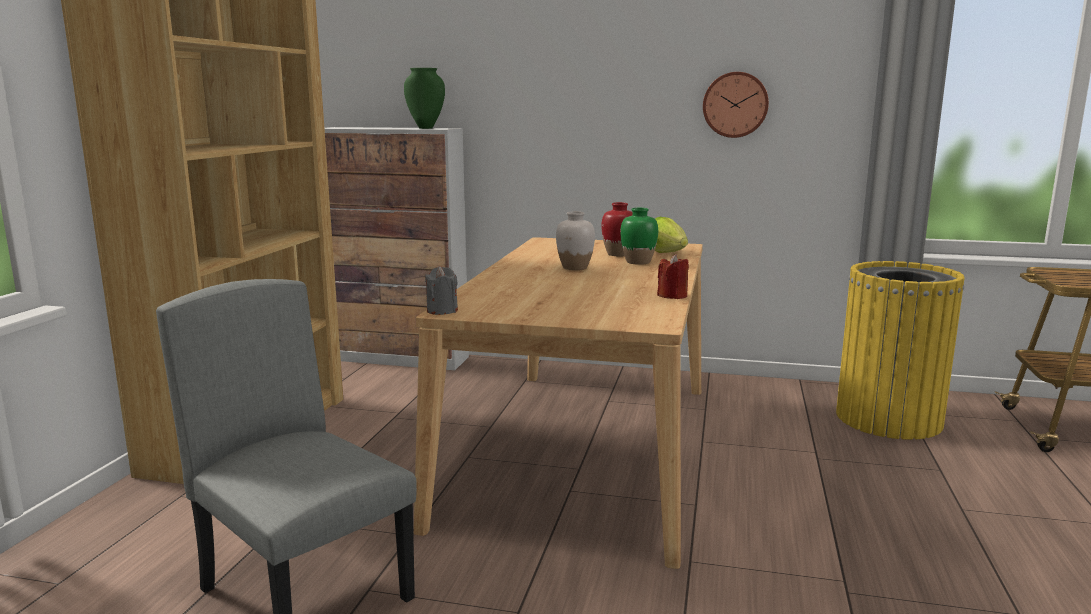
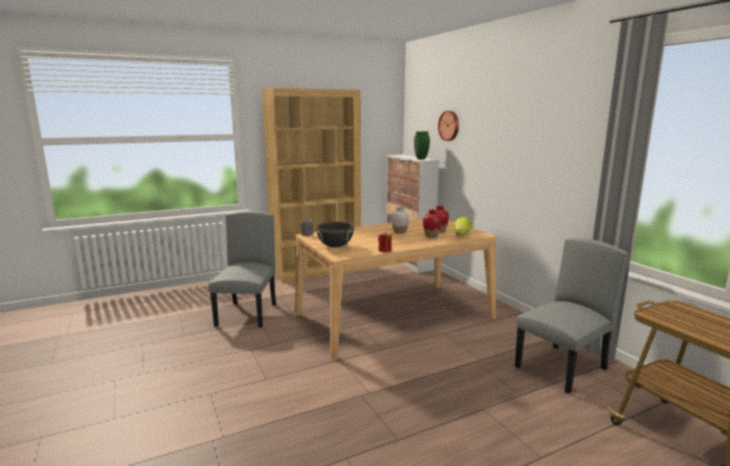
camera: 50 degrees right, 0 degrees up
(580, 313) = (335, 246): none -> black cooking pot
(638, 262) = (431, 236): green vase -> red vase
(735, 104) = (543, 160): wall clock -> wall clock (449, 125)
(888, 419) = (562, 368): yellow trash can -> grey chair

